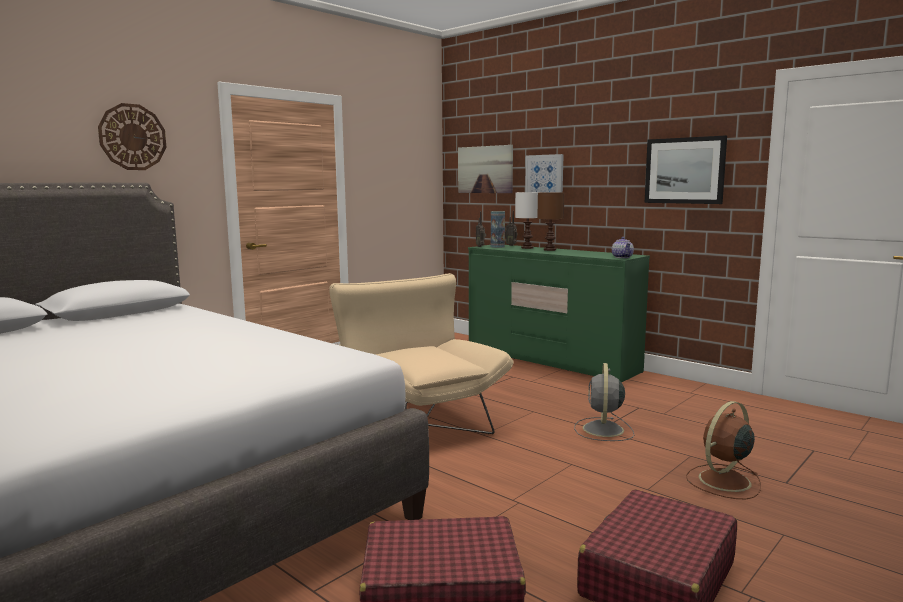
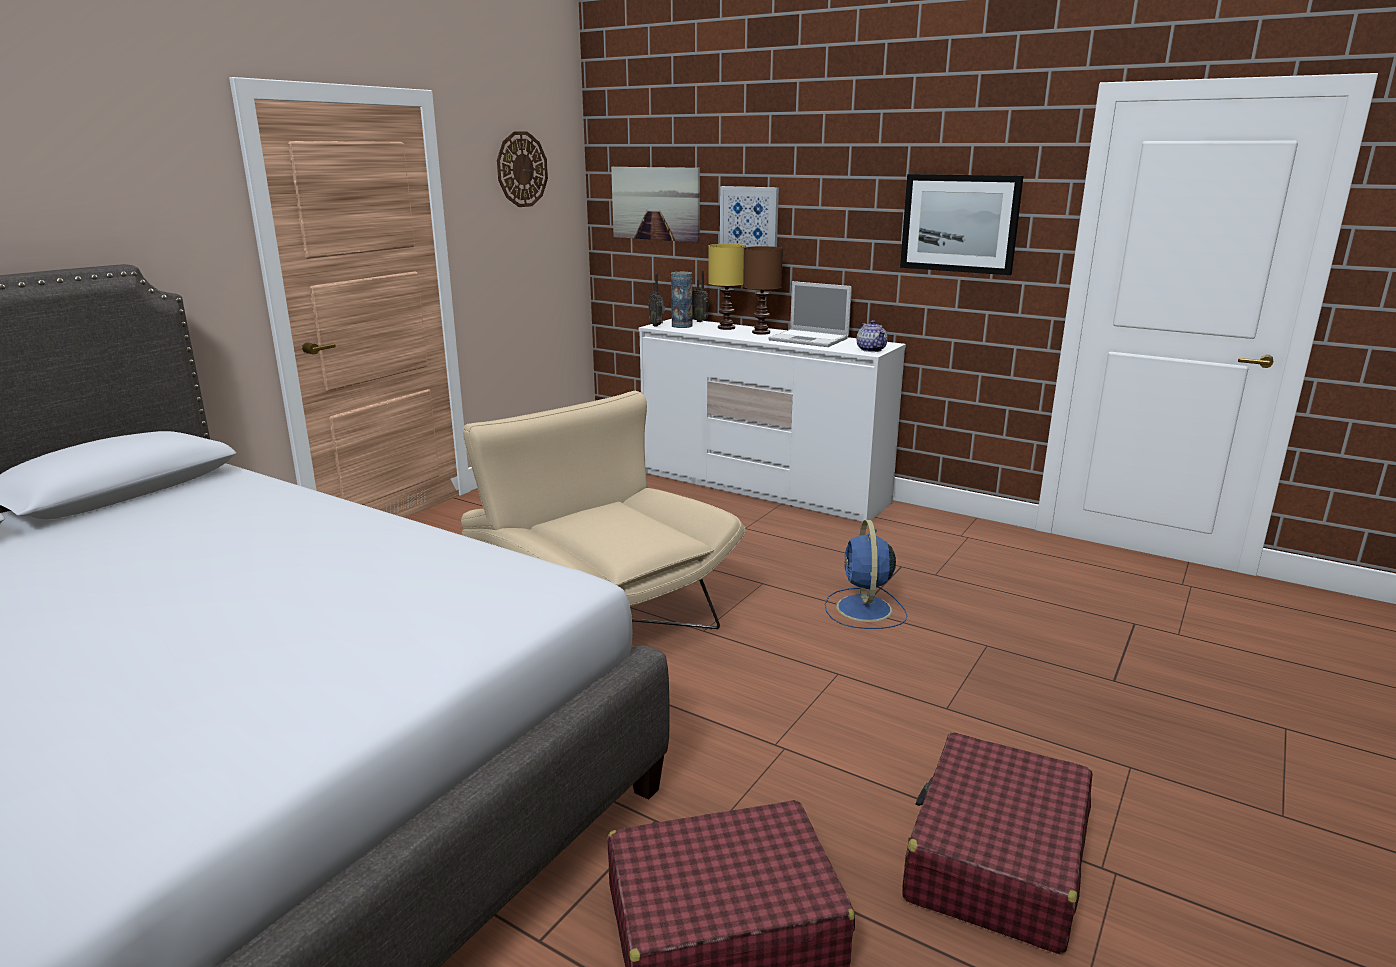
camera: 10 degrees left, 10 degrees up
(132, 137) = (95, 185): wall clock -> wall clock (521, 169)
(527, 248) = (727, 328): white table lamp -> yellow table lamp
(550, 360) = (763, 489): green dresser -> white dresser
(582, 252) = (810, 339): none -> laptop
(603, 430) = (864, 610): grey fan -> blue fan
(723, 481) = (1037, 685): brown fan -> none

